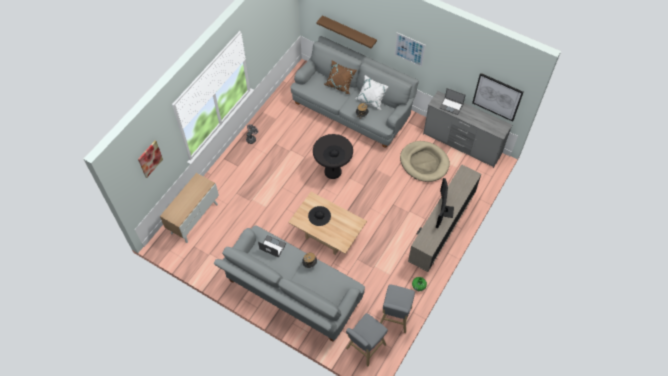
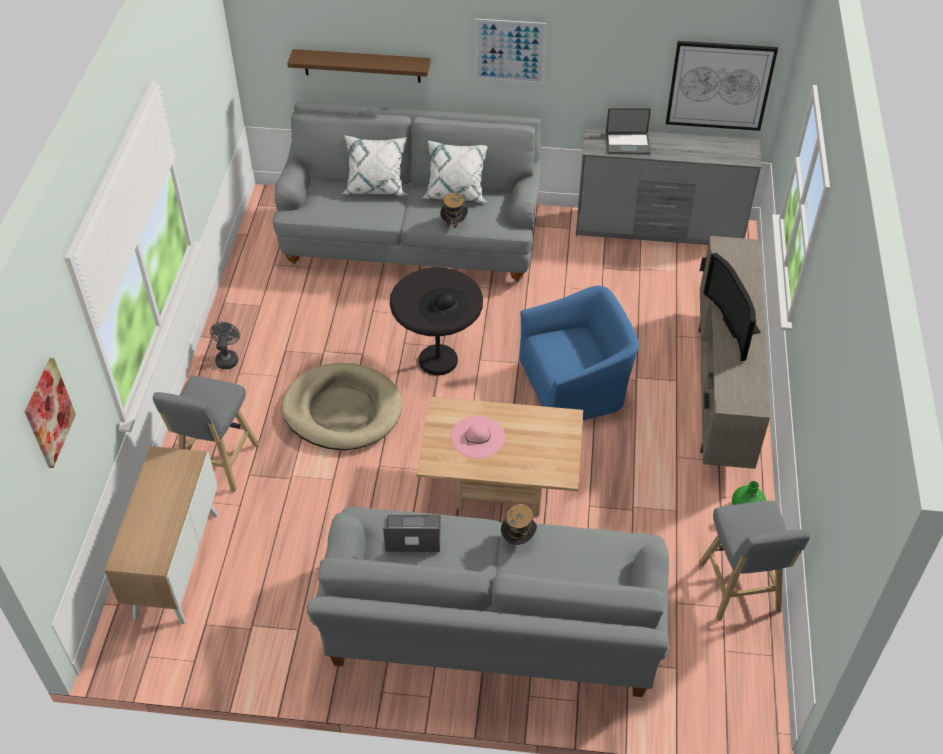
camera: 25 degrees left, 10 degrees down
(319, 216) = (477, 437): black hat -> pink hat
(340, 85) = (376, 186): brown pillow -> white pillow
(364, 348) = (717, 680): grey stool -> grey stool (217, 464)
(381, 205) = (574, 387): none -> blue armchair
(424, 162) = (609, 283): beige dog bed -> beige dog bed (342, 410)

